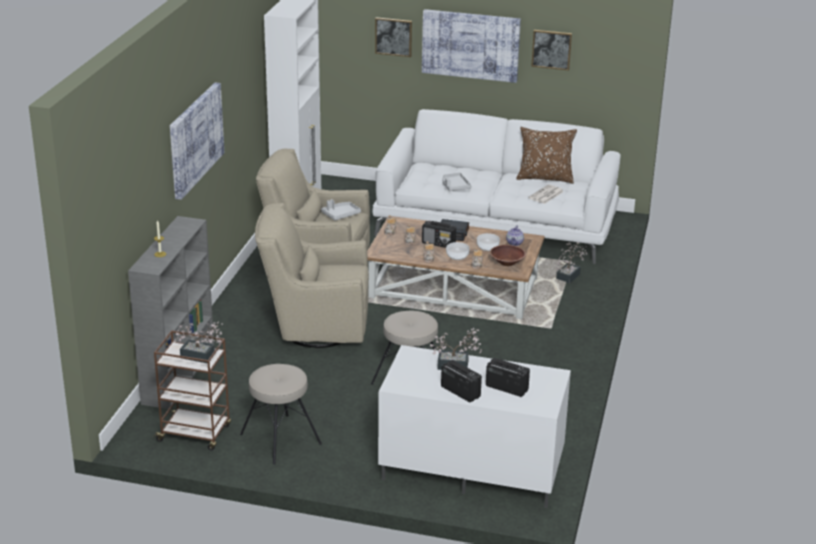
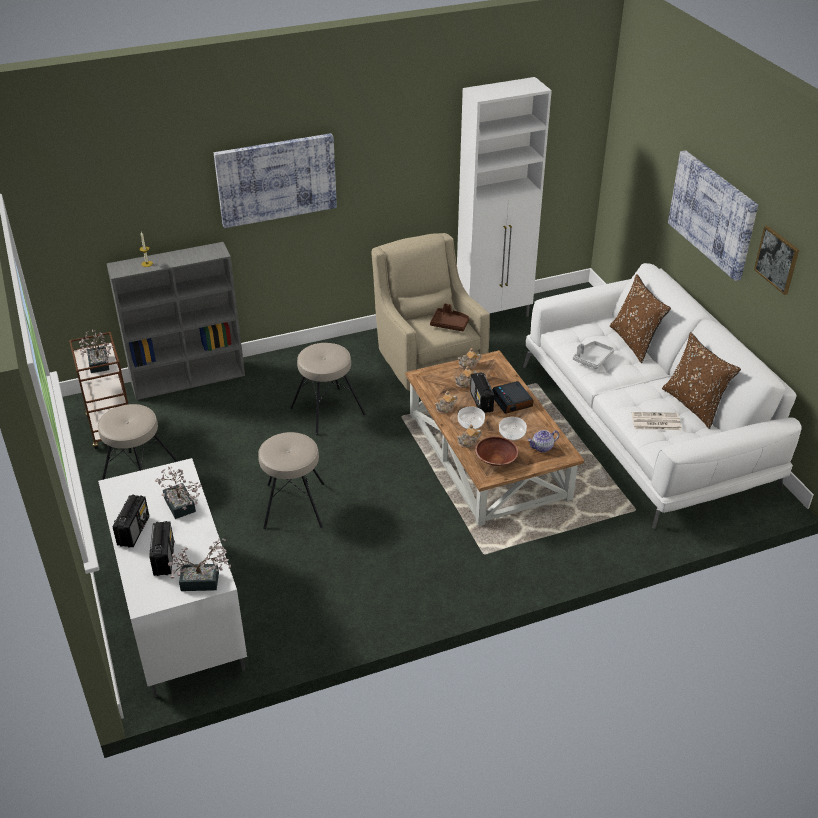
camera: 55 degrees right, 10 degrees up
(315, 328) = (327, 410): beige armchair -> beige stool
(340, 215) = (449, 324): grey tray -> brown tray
(393, 36) = (660, 170): picture -> none
(456, 167) = (634, 342): none -> brown pillow
(569, 275) = (606, 521): potted plant -> potted plant (205, 582)

